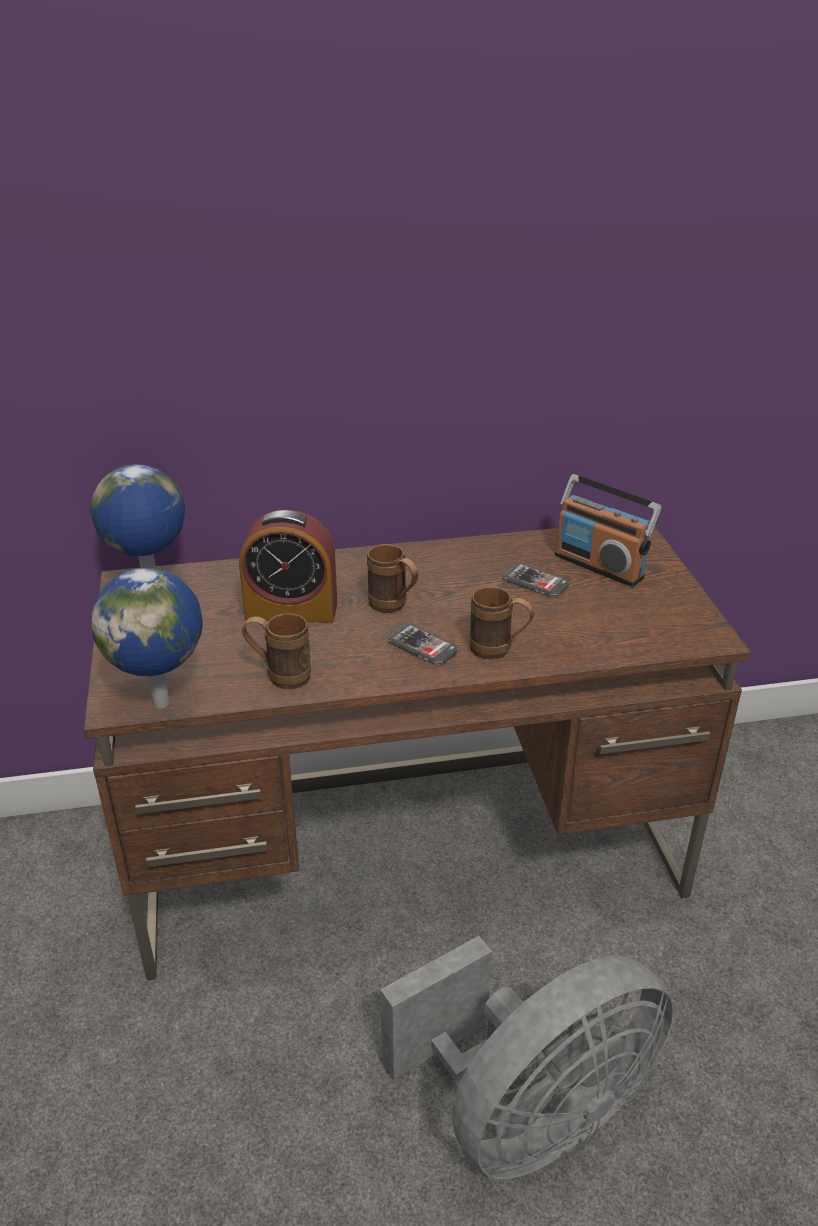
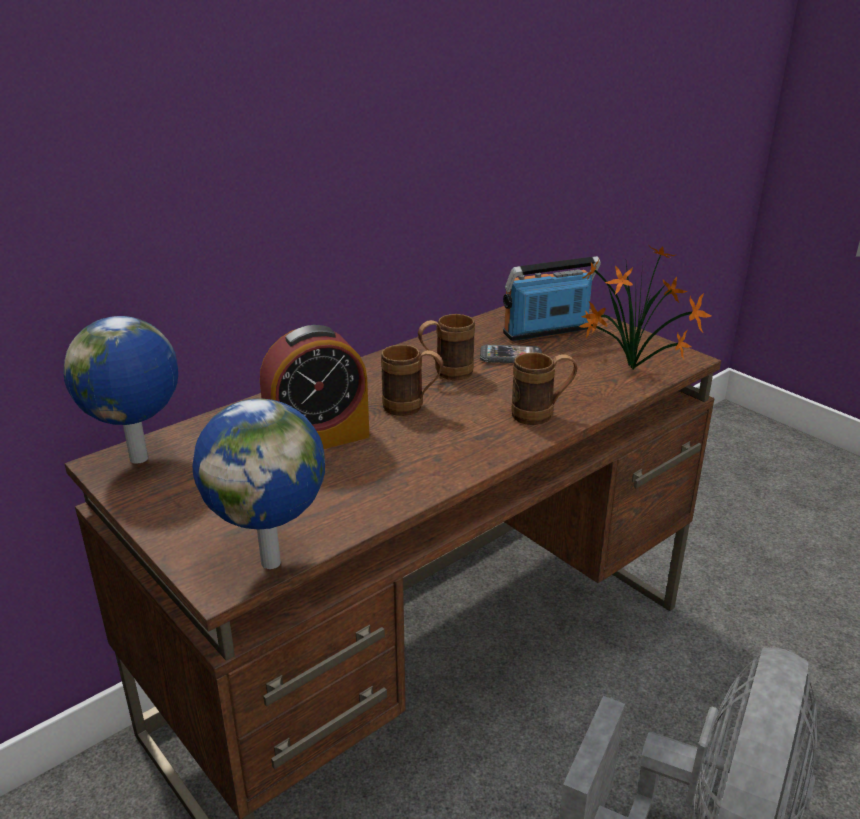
camera: 30 degrees left, 5 degrees down
(279, 675) = (368, 496): brown mug -> brown mug (445, 373)
(422, 646) = (473, 431): phone -> none
(599, 565) = (546, 331): radio -> radio turned 150 degrees clockwise
(640, 635) = (634, 371): none -> potted plant

